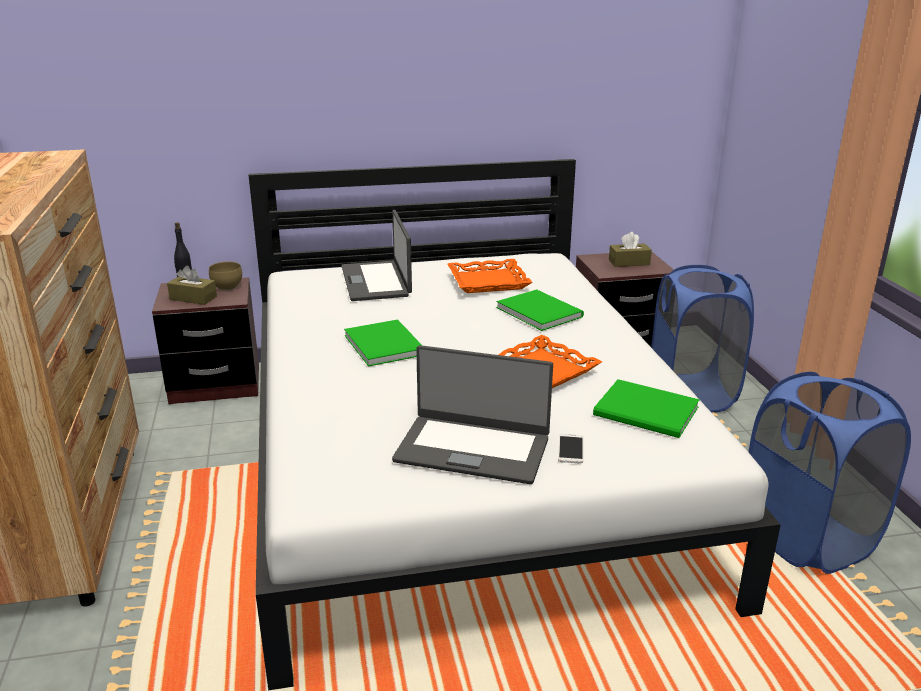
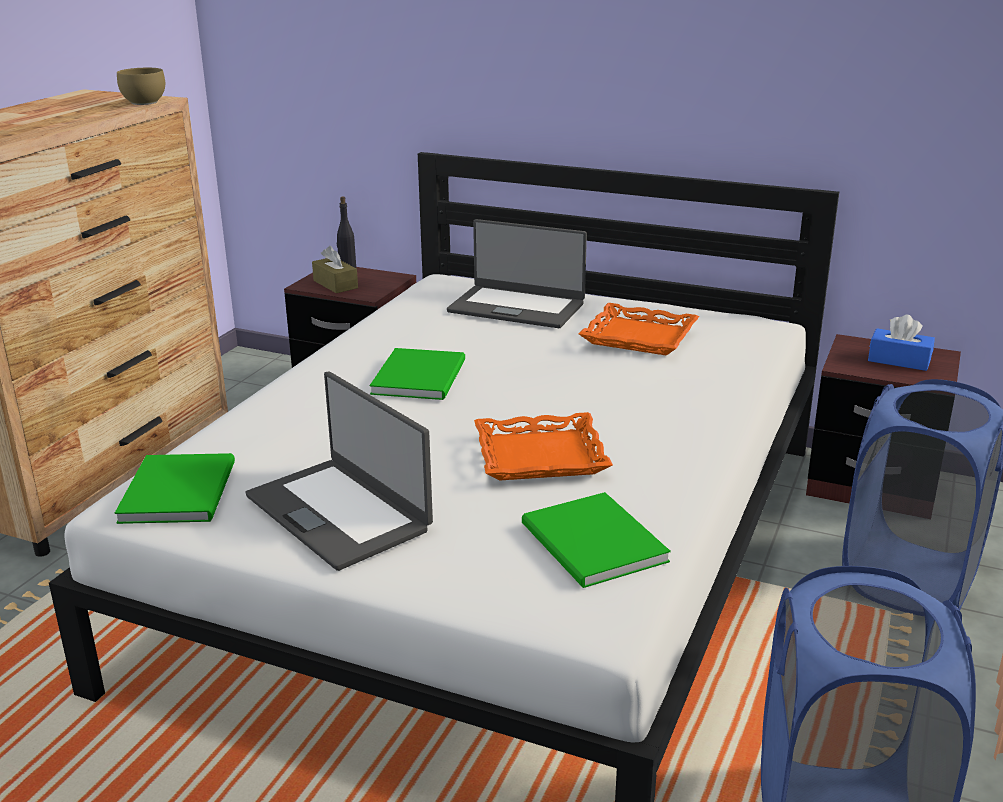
camera: 35 degrees right, 0 degrees up
(228, 287) = (382, 280): brown bowl -> brown bowl (146, 103)
(377, 281) = (517, 307): laptop -> laptop turned 90 degrees counterclockwise
(539, 311) = (647, 386): green book -> green book (182, 490)
(570, 449) = (437, 551): phone -> none
(629, 262) = (899, 360): brown tissue box -> blue tissue box

